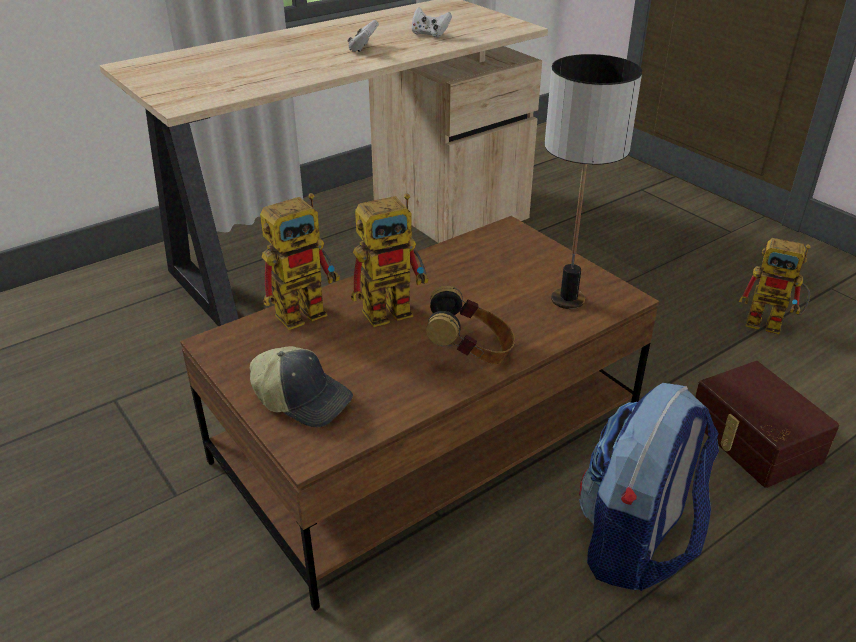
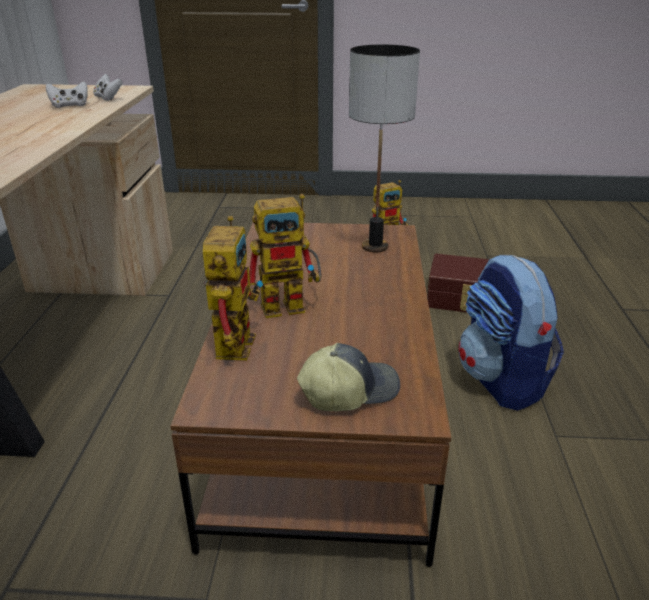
camera: 50 degrees left, 5 degrees down
(363, 48) = (33, 125): white game controller -> white game controller (108, 98)
(395, 308) = (291, 304): toy robot -> toy robot turned 60 degrees clockwise
(470, 353) = (385, 300): headphones -> none

